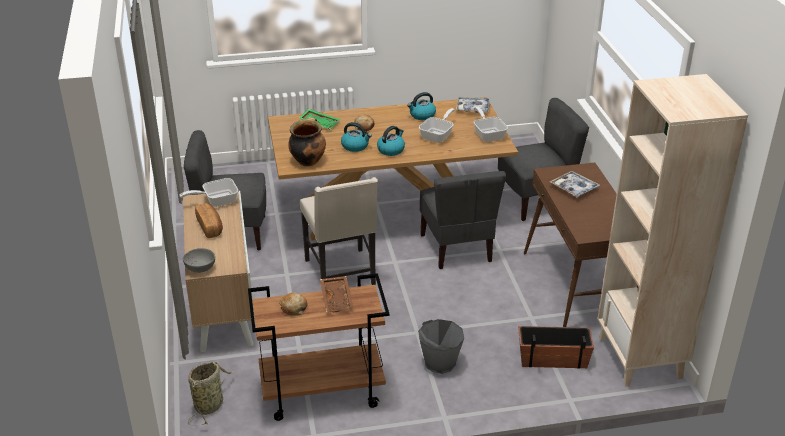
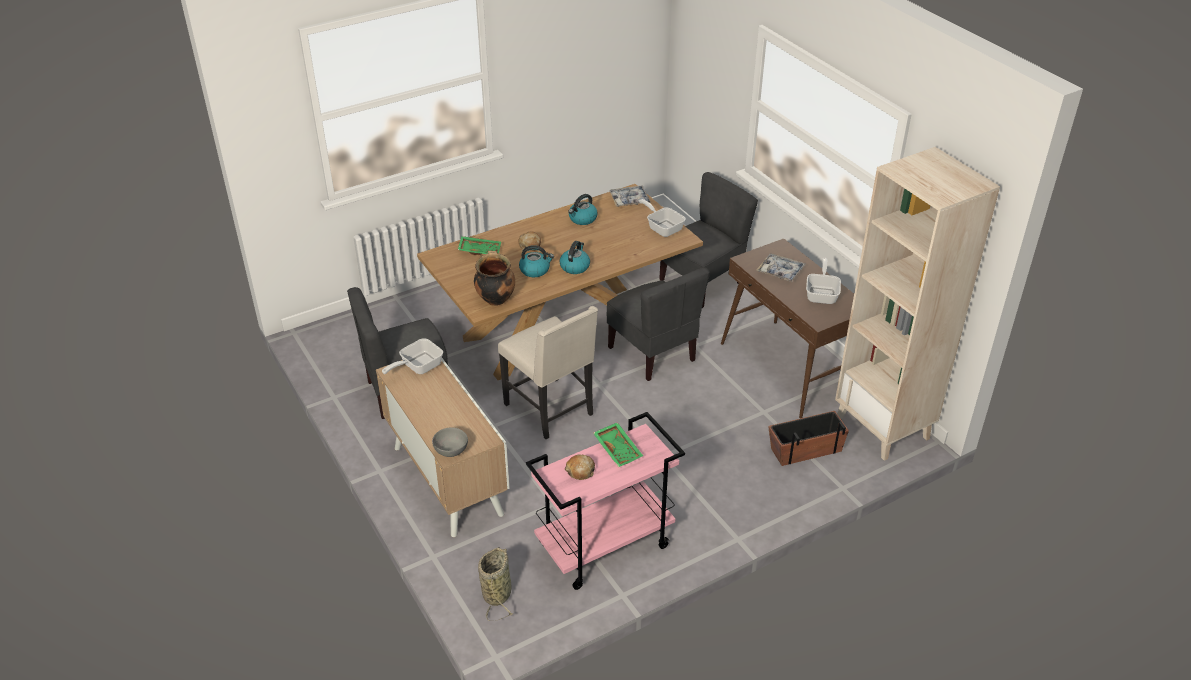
camera: 20 degrees left, 5 degrees up
(210, 227) = (431, 399): bread -> none
(321, 393) = (604, 547): brown cart -> pink cart
(337, 299) = (618, 449): brown tray -> green tray
(438, 135) = (613, 239): frying pan -> frying pan (822, 294)
(439, 362) = (702, 482): grey bucket -> none

